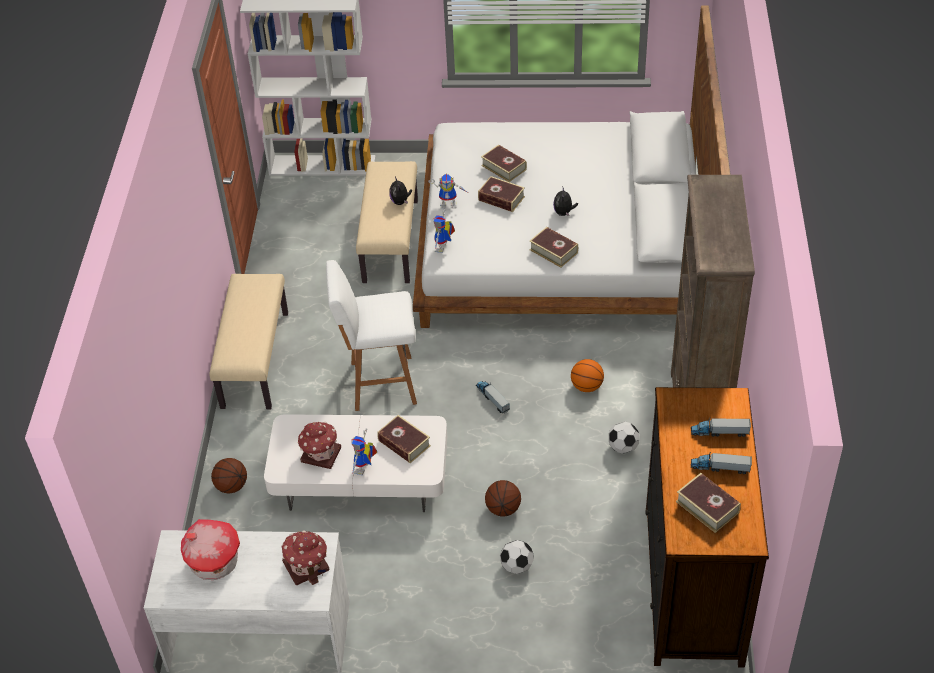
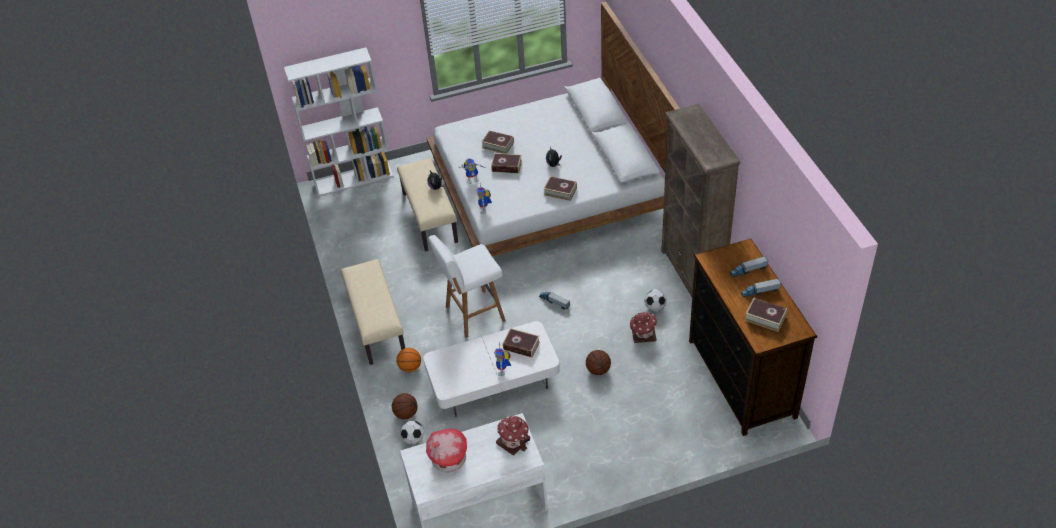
camera: 20 degrees left, 0 degrees up
(320, 454) = (468, 370): toy house -> toy house (643, 334)
(517, 566) = (626, 403): football -> football (413, 438)
(586, 386) = (612, 275): basketball -> basketball (410, 367)

